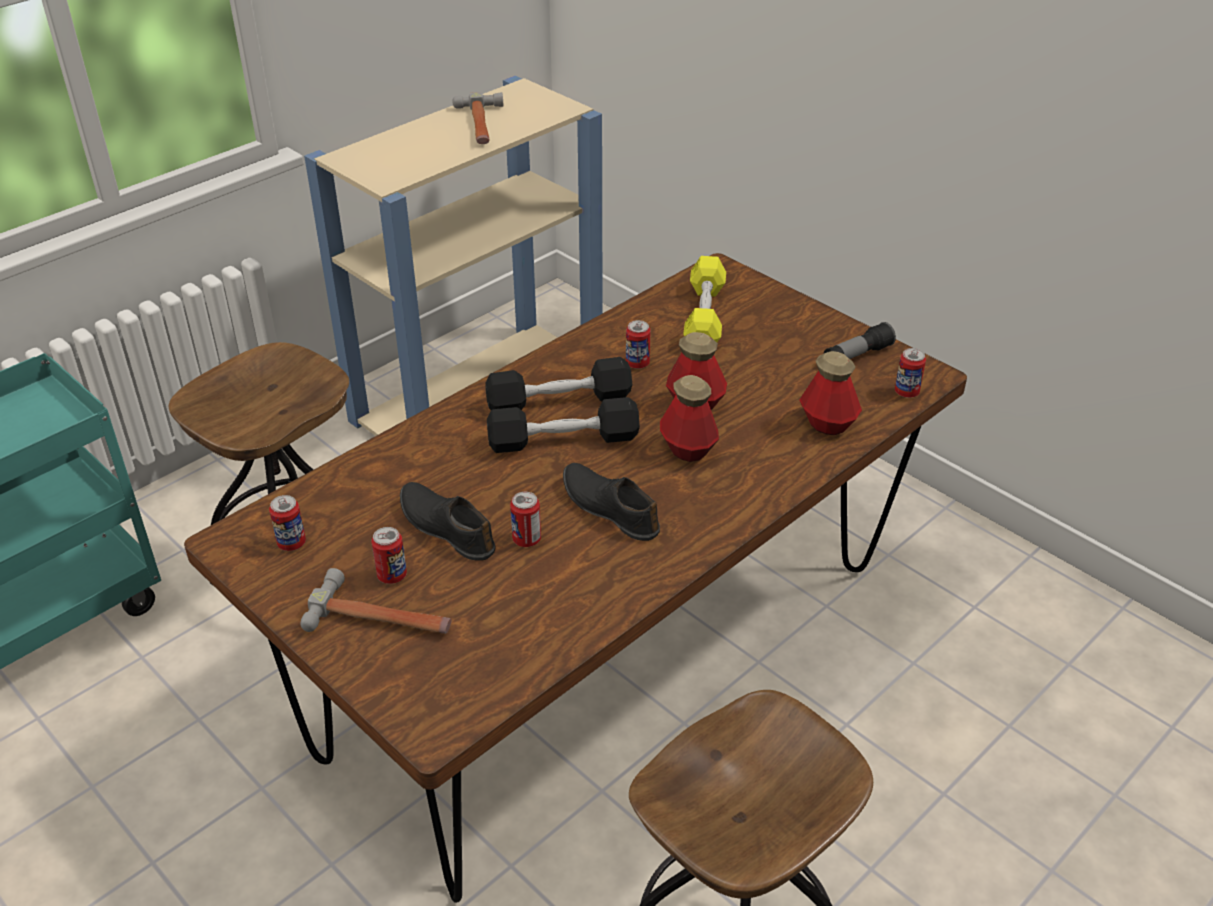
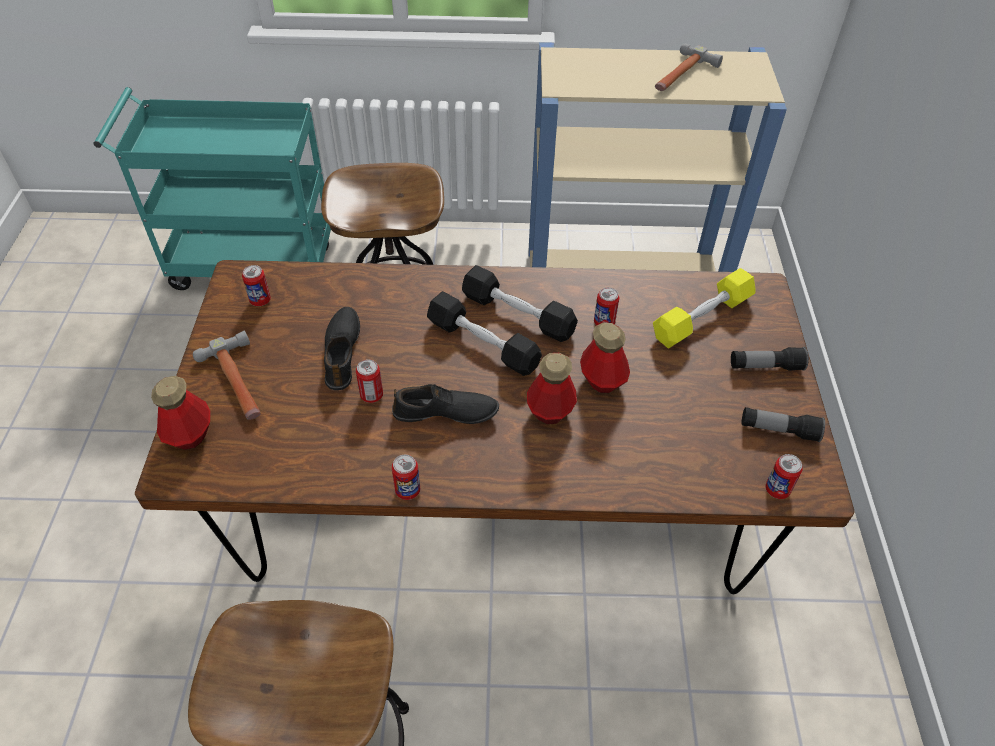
camera: 45 degrees right, 10 degrees up
(392, 575) = (277, 360): can -> can (407, 490)
(610, 508) = (445, 413): black shoe -> black shoe turned 90 degrees clockwise
(792, 321) = (765, 366): none -> flashlight
(827, 424) = (676, 467): bottle -> bottle (190, 435)

